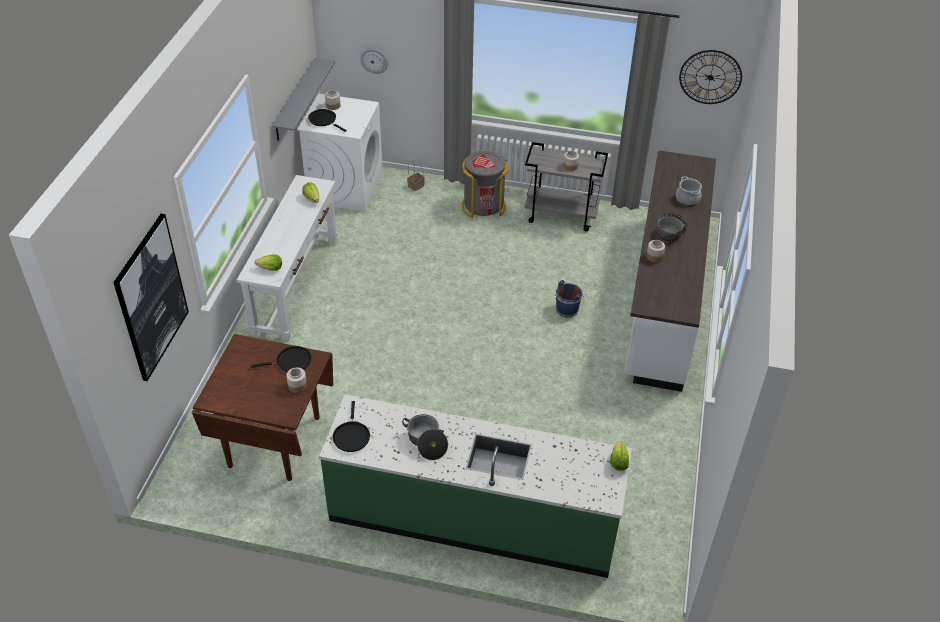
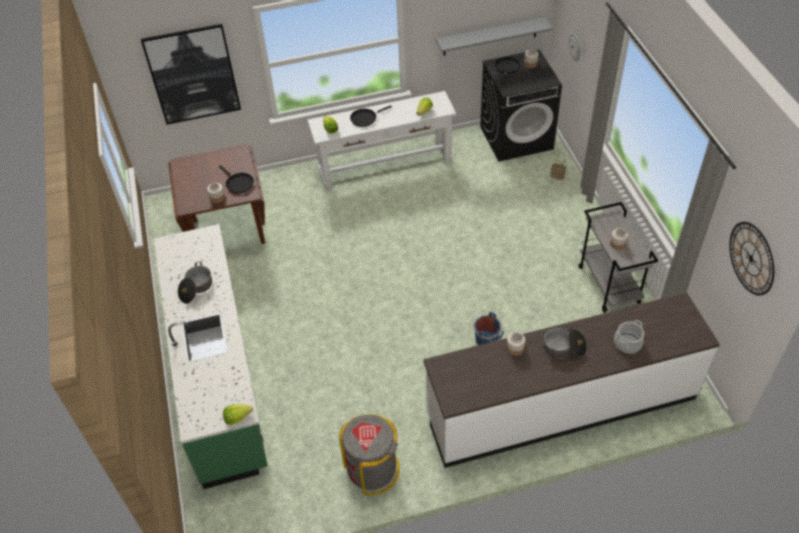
camera: 65 degrees right, 5 degrees up
(345, 187) = (516, 137): white washing machine -> black washing machine
(351, 436) = (180, 246): black frying pan -> black frying pan (365, 118)
(483, 206) = (572, 228): grey trash can -> grey trash can (372, 469)

